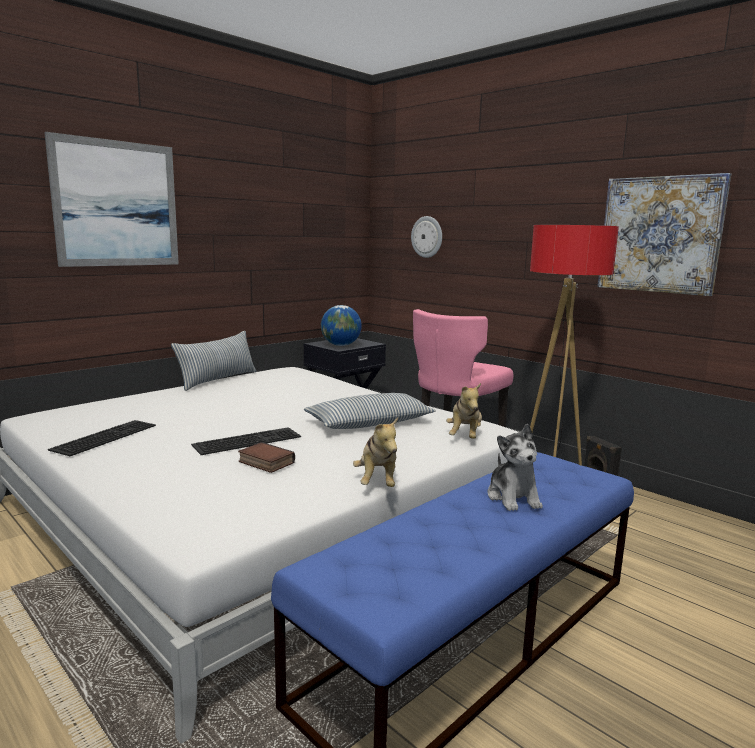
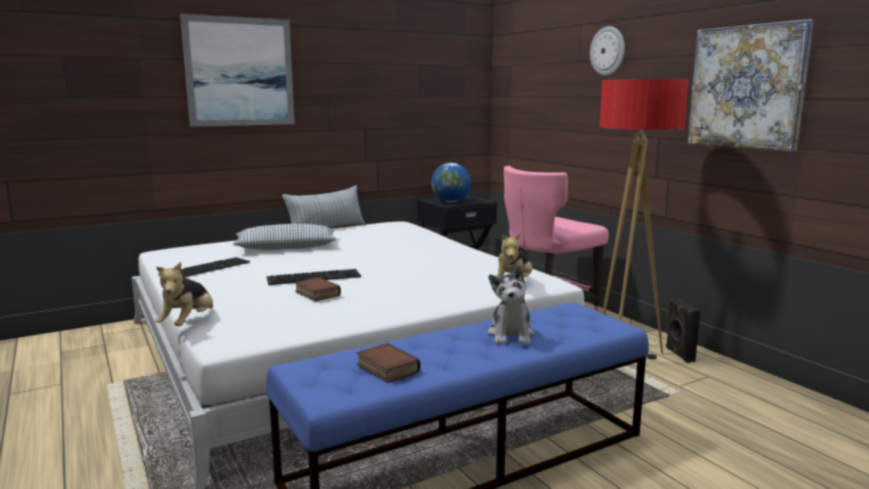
camera: 15 degrees right, 0 degrees up
(369, 423) = (433, 270): pillow -> pillow (286, 247)
(377, 482) = (400, 314): plush toy -> plush toy (188, 323)
(419, 558) = (385, 368): none -> book
(427, 237) = (539, 94): wall clock -> wall clock (608, 51)

